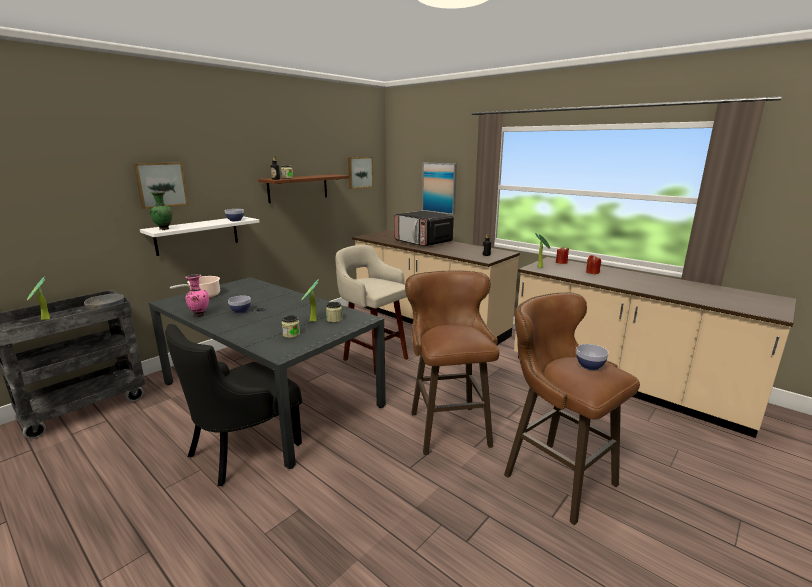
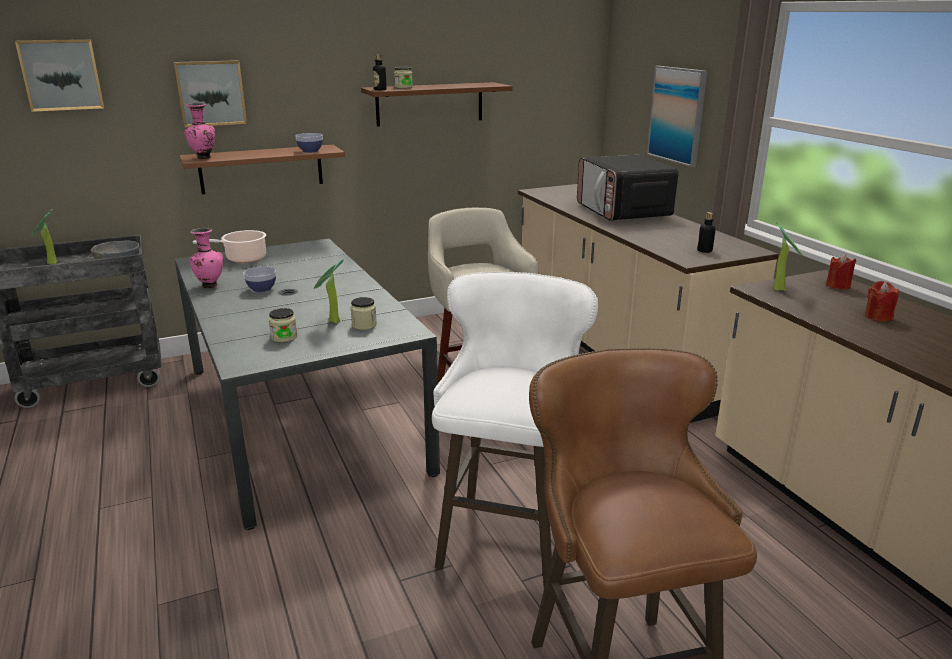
camera: 25 degrees right, 5 degrees up
(164, 229) = (203, 158): green vase -> pink vase
(197, 235) = (261, 169): white shelf -> brown shelf
(245, 448) = (218, 484): black chair -> none
(359, 172) = (549, 80): picture -> picture (61, 75)
(448, 426) = (507, 535): brown stool -> white stool
(589, 366) = (661, 499): bowl -> none

